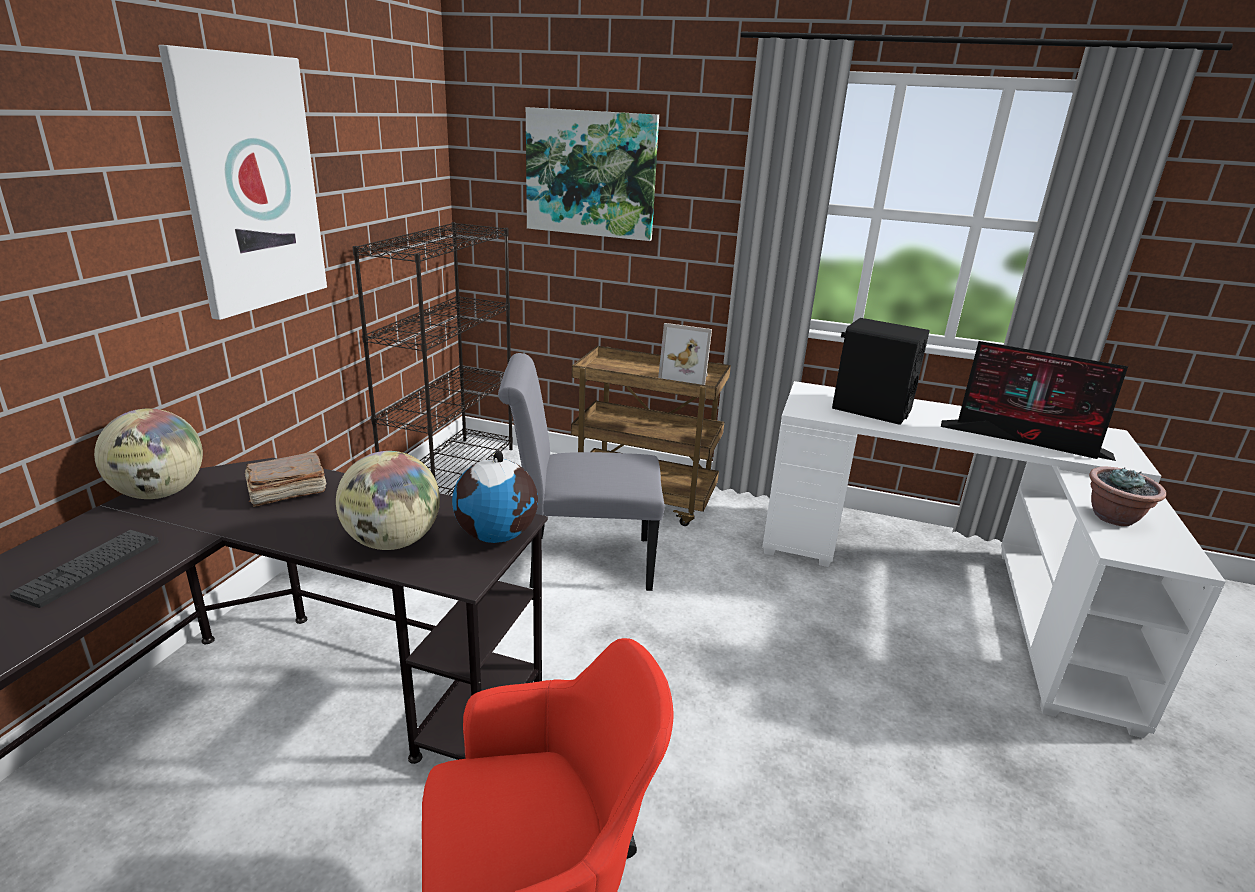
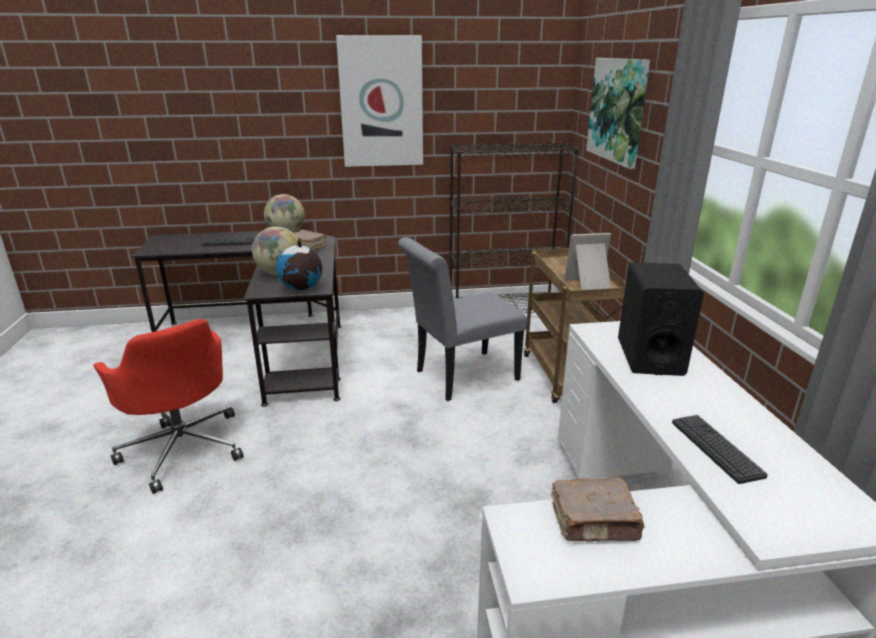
camera: 65 degrees right, 0 degrees up
(580, 562) = (460, 377): grey chair -> grey chair turned 90 degrees counterclockwise
(686, 379) = (589, 285): picture frame -> picture frame turned 90 degrees clockwise
(1027, 440) = (716, 448): monitor -> keyboard
(1114, 517) = (595, 522): potted plant -> brown book

